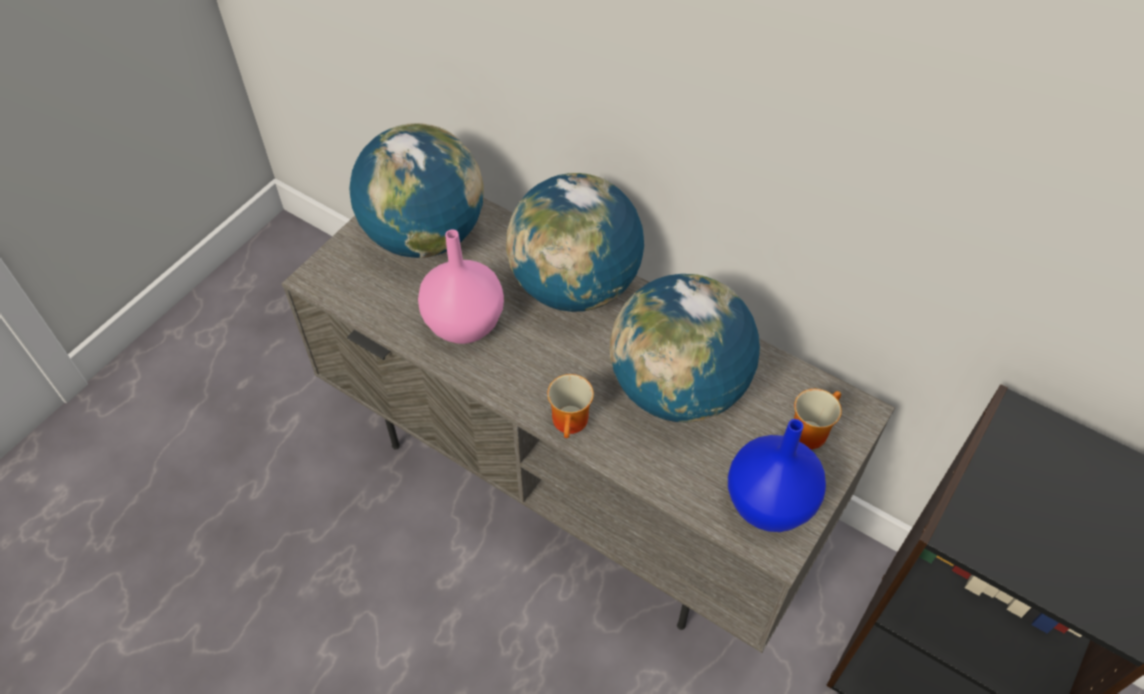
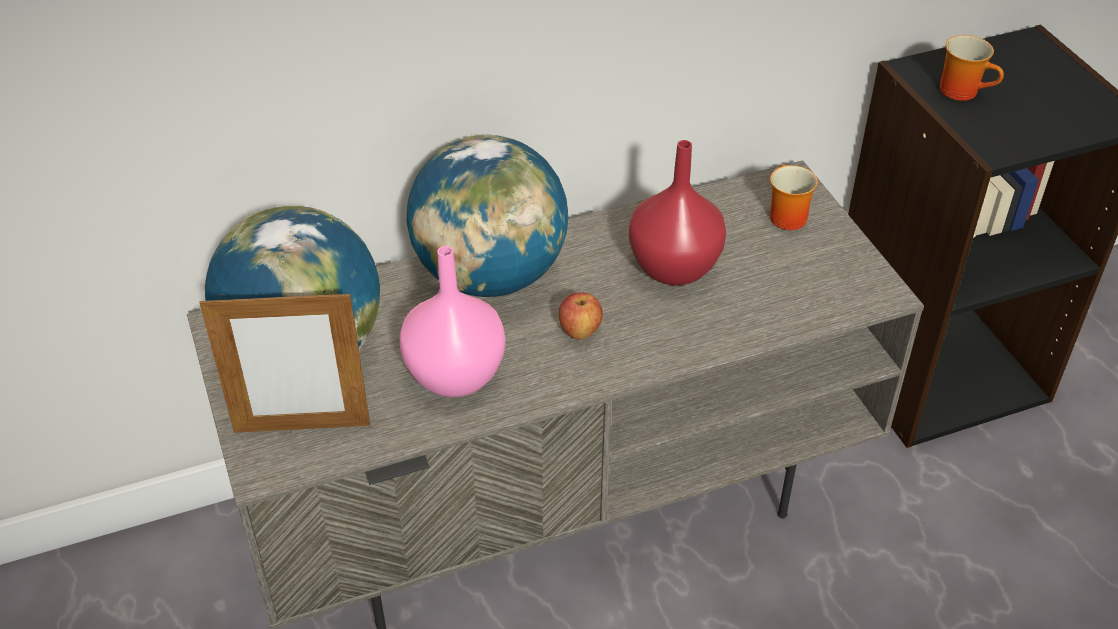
camera: 55 degrees left, 10 degrees down
(361, 275) = (302, 428): none -> picture frame
(563, 368) = (579, 331): none -> apple
(572, 423) = (648, 356): mug -> mug (964, 90)
(678, 389) = (673, 269): globe -> red vase
(769, 505) = (839, 278): blue vase -> none

